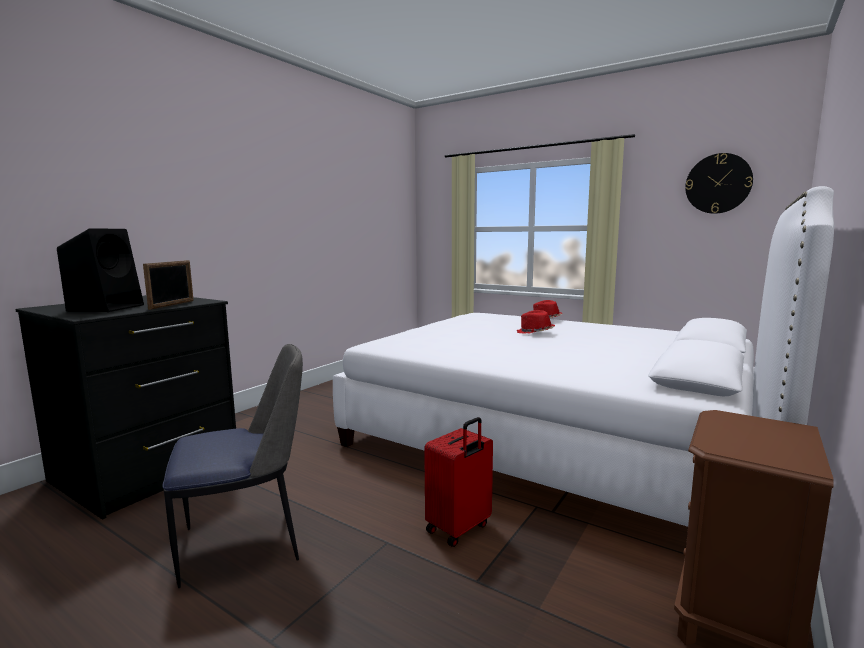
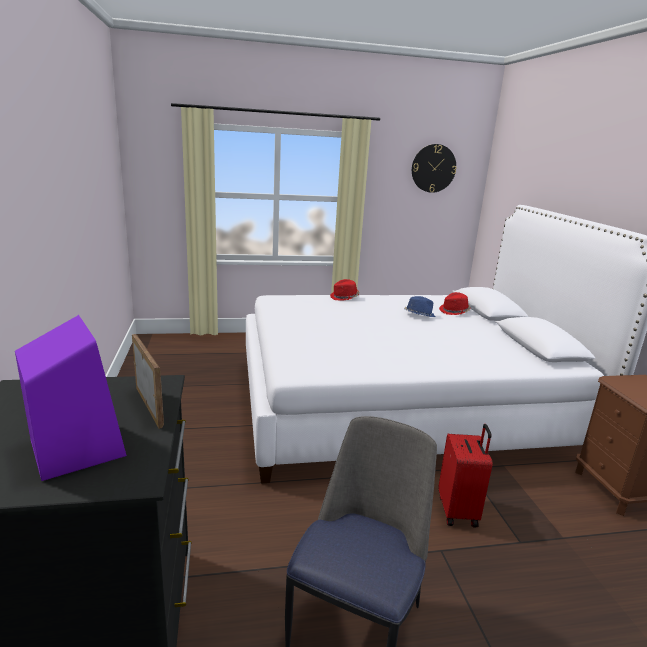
camera: 45 degrees left, 10 degrees up
(107, 307) = (76, 447): black speaker -> purple speaker
(535, 332) = (378, 319): red hat -> red hat (454, 311)
(594, 336) = (418, 315): none -> blue hat

